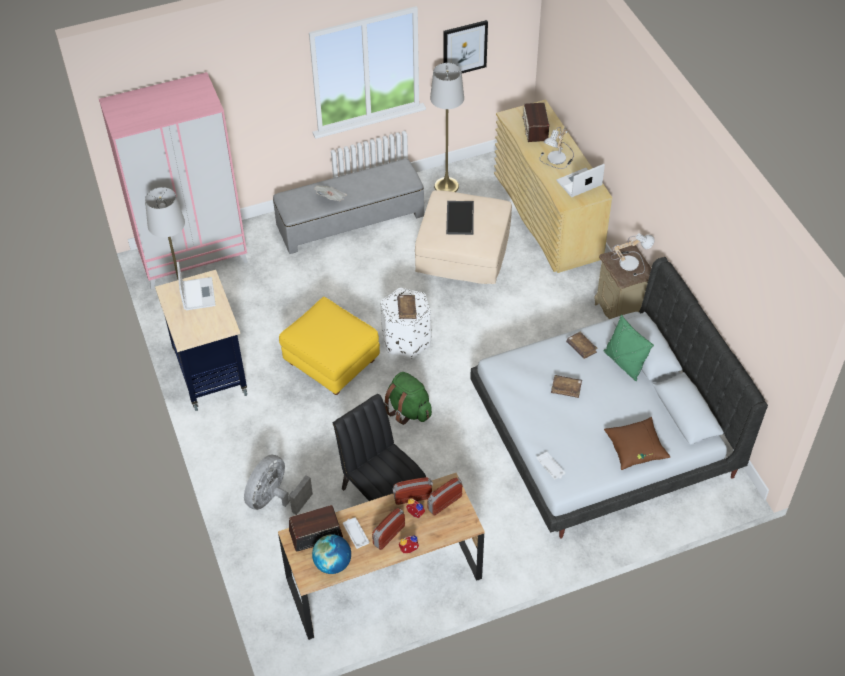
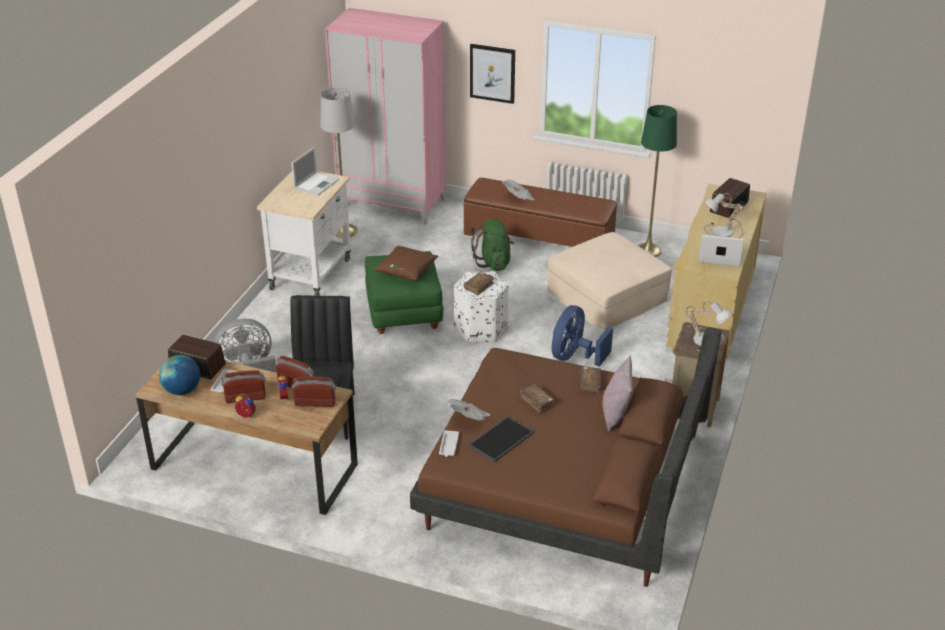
camera: 40 degrees right, 15 degrees down
(210, 373) = (310, 274): blue cart -> white cart
(331, 363) = (403, 313): yellow ottoman -> green ottoman
(351, 219) = (539, 236): grey bench -> brown bench
(408, 410) = (420, 373): green backpack -> green backpack (494, 262)
(446, 186) = (648, 250): grey floor lamp -> green floor lamp
(459, 217) = (607, 254): tray -> tray (501, 438)
(464, 48) = (701, 106): picture -> picture (492, 73)
(499, 321) = (574, 356): none -> blue fan
(537, 434) = (469, 418): none -> newspaper
(604, 432) = (565, 480): grey bed -> brown bed
(624, 363) = (615, 414): green pillow -> purple pillow
(635, 449) = (541, 477): brown pillow -> brown pillow (406, 271)

